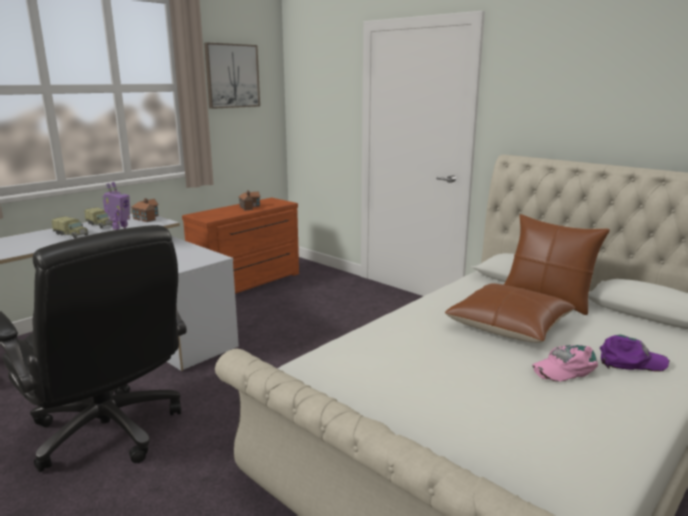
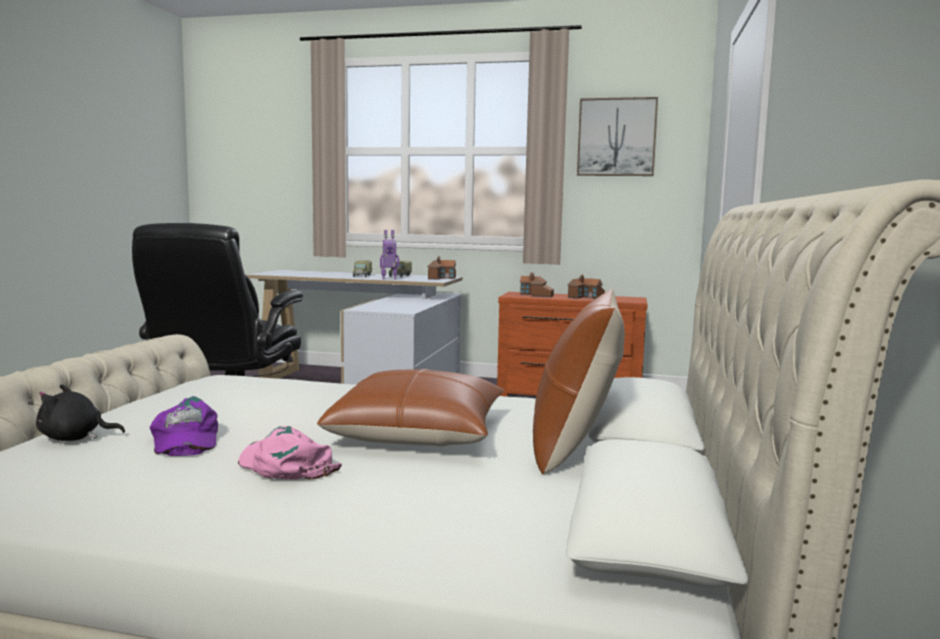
camera: 60 degrees right, 10 degrees down
(219, 213) = (536, 295): none -> toy house
(471, 439) = (75, 438): none -> black plush toy
(631, 361) = (354, 508): purple cap -> purple cap (184, 439)

